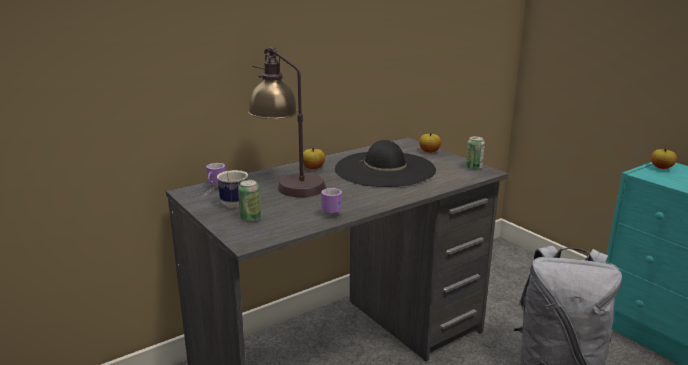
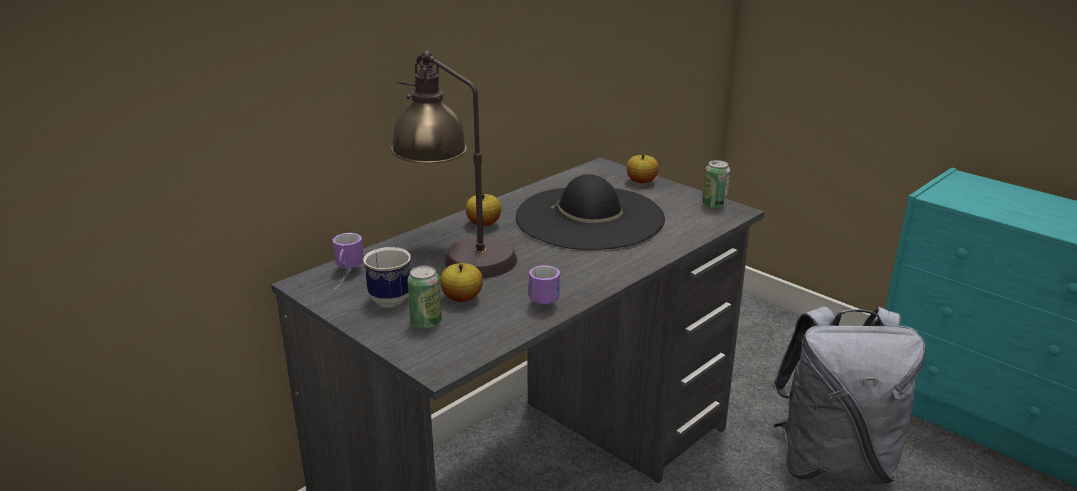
camera: 10 degrees left, 5 degrees up
(661, 168) = (956, 184): apple -> apple (462, 298)

